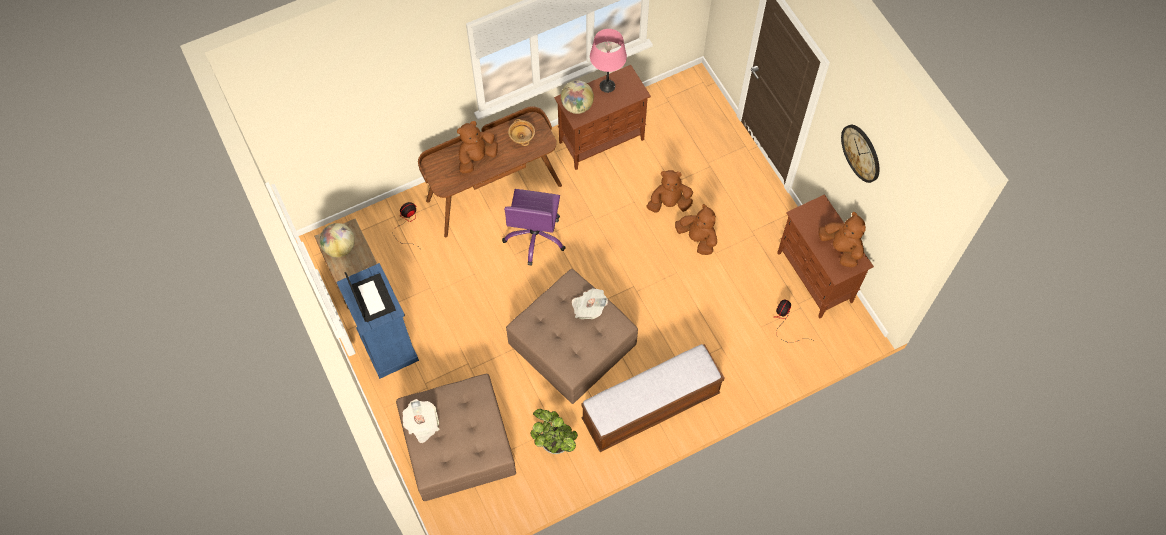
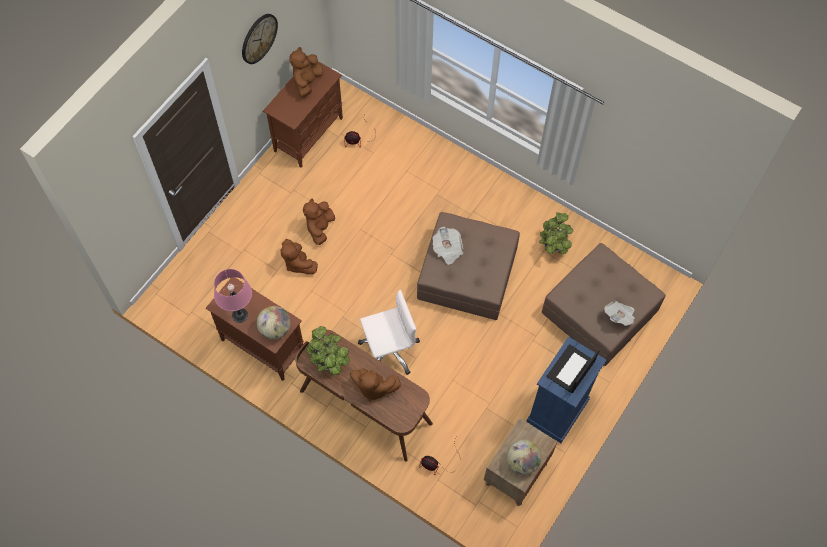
camera: 120 degrees left, 0 degrees up
(522, 136) = (329, 362): beige bowl -> potted plant
(535, 237) = (389, 350): purple office chair -> white office chair
(650, 407) = (484, 195): bench -> none

